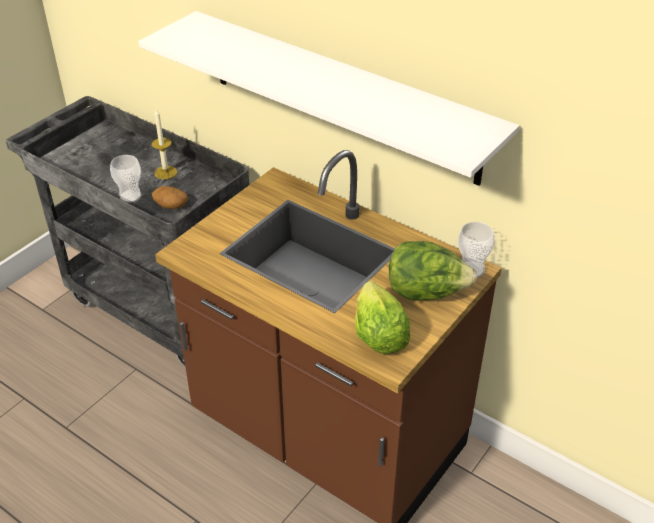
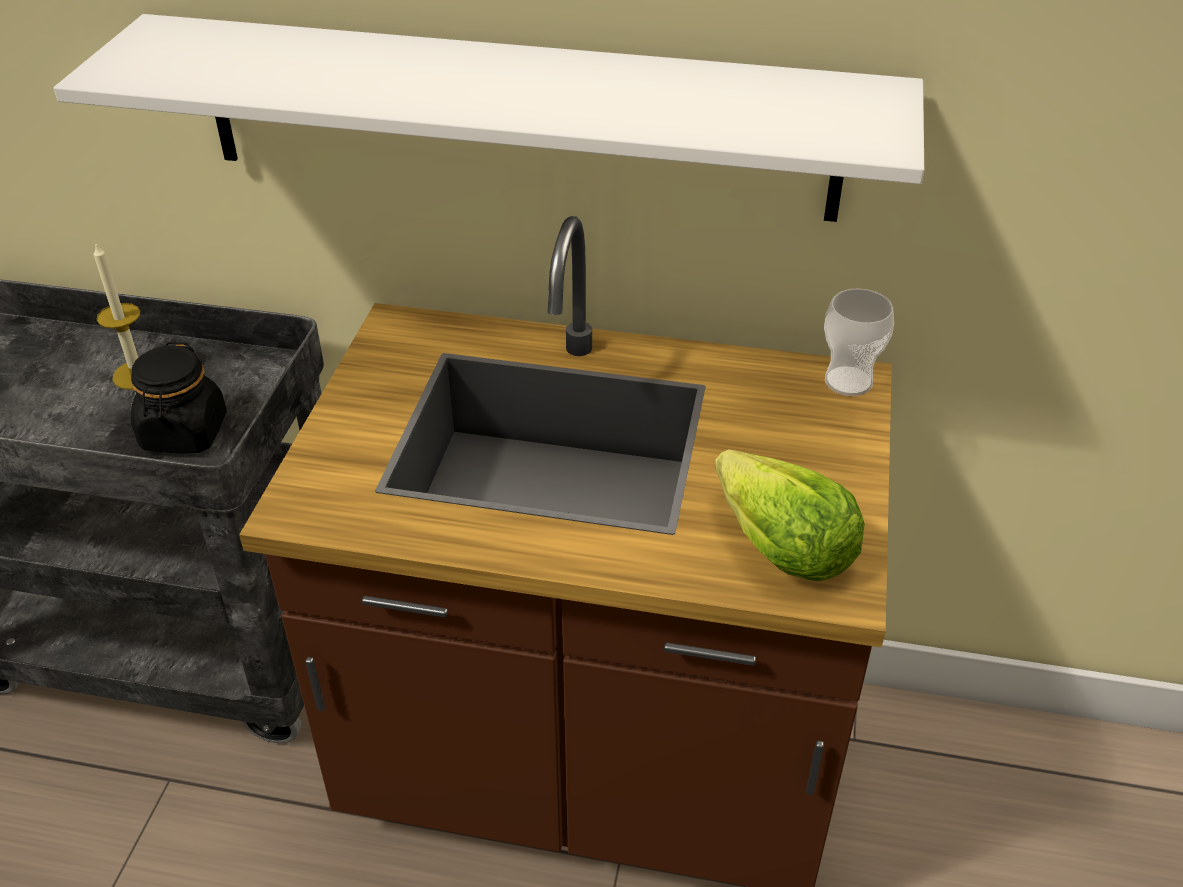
camera: 25 degrees left, 0 degrees up
(130, 196) = (87, 439): cup -> none
(170, 205) = (184, 433): potato -> black jar
(426, 293) = (806, 444): lettuce -> none

